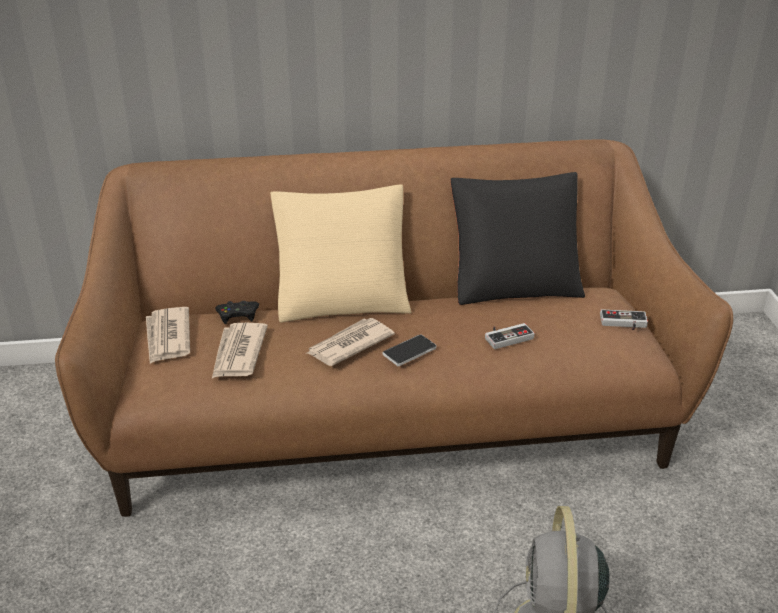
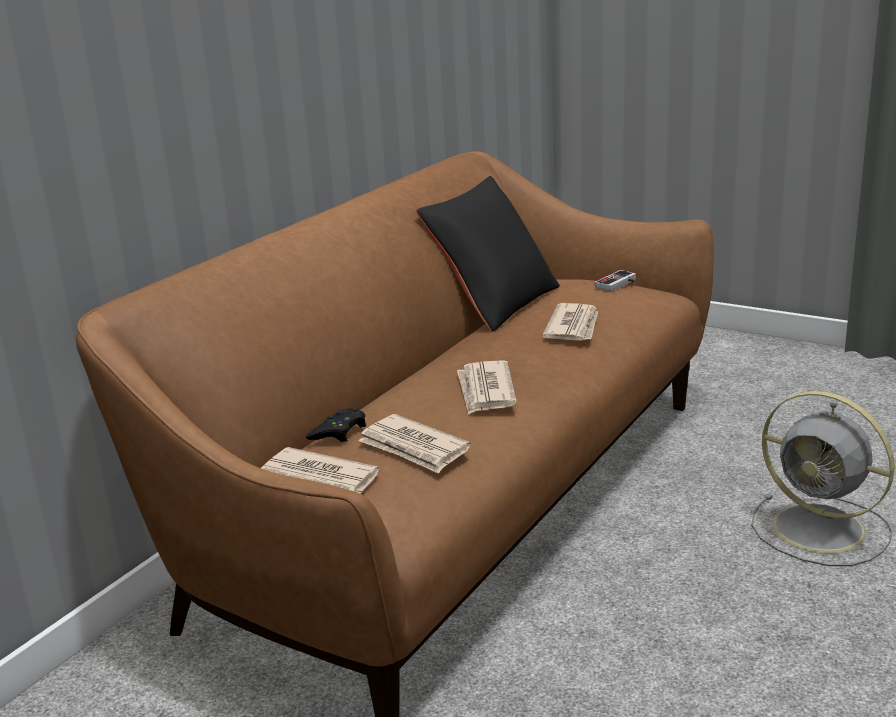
camera: 50 degrees left, 10 degrees down
(343, 298) = (396, 374): beige pillow -> none
(409, 351) = (538, 369): phone -> none
(507, 336) = (573, 326): game controller -> newspaper

